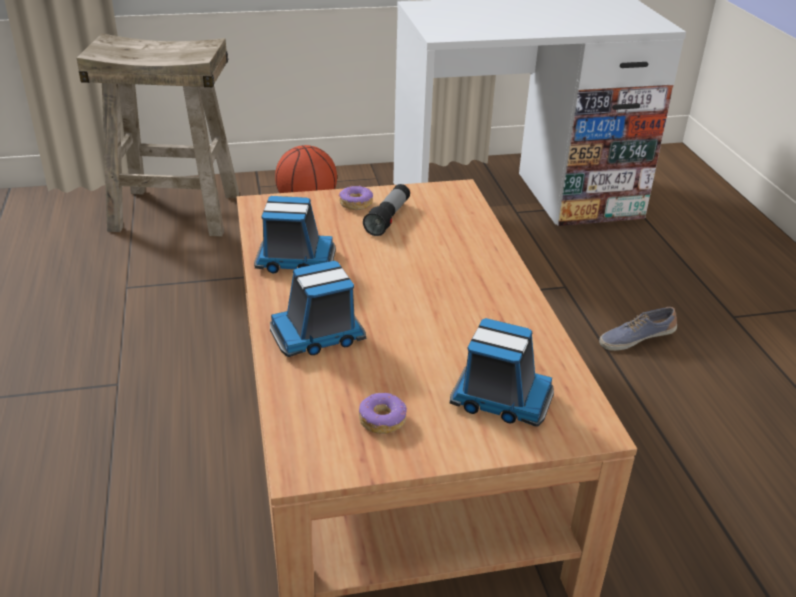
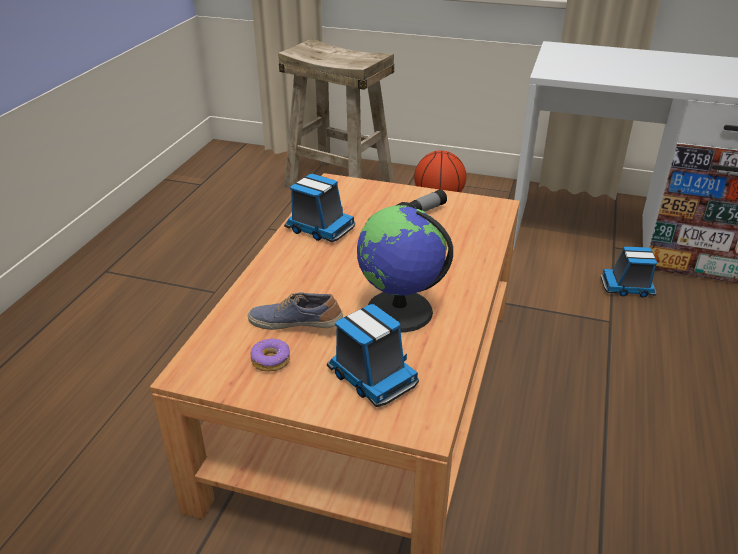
camera: 30 degrees right, 0 degrees up
(319, 335) = (285, 286): toy truck -> toy truck (628, 287)
(355, 203) = (404, 198): donut -> none
(464, 325) = (399, 312): none -> globe
(635, 339) = (643, 386): shoe -> shoe (296, 324)

